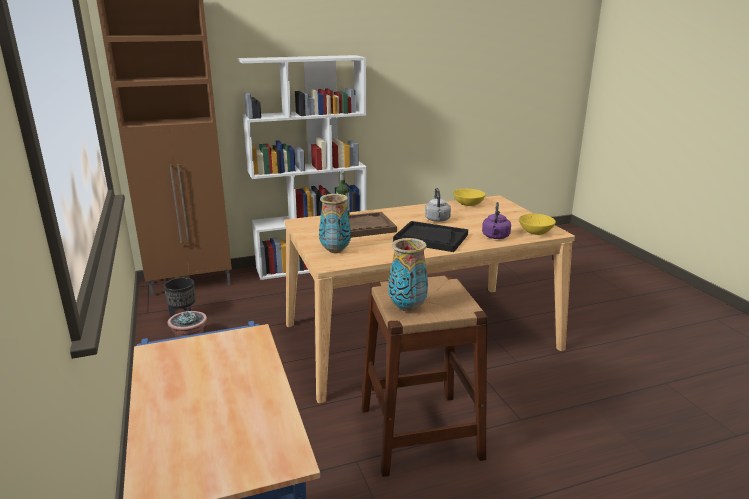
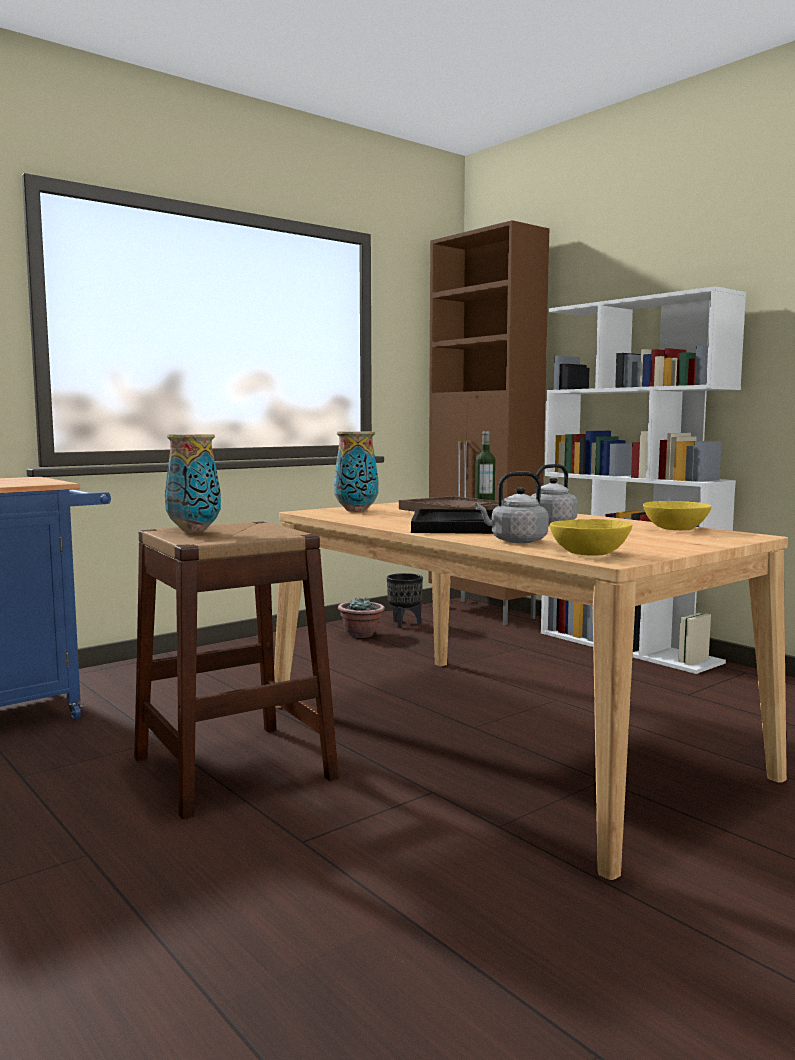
camera: 70 degrees right, 15 degrees down
(495, 237) = (515, 541): purple kettle -> grey kettle

